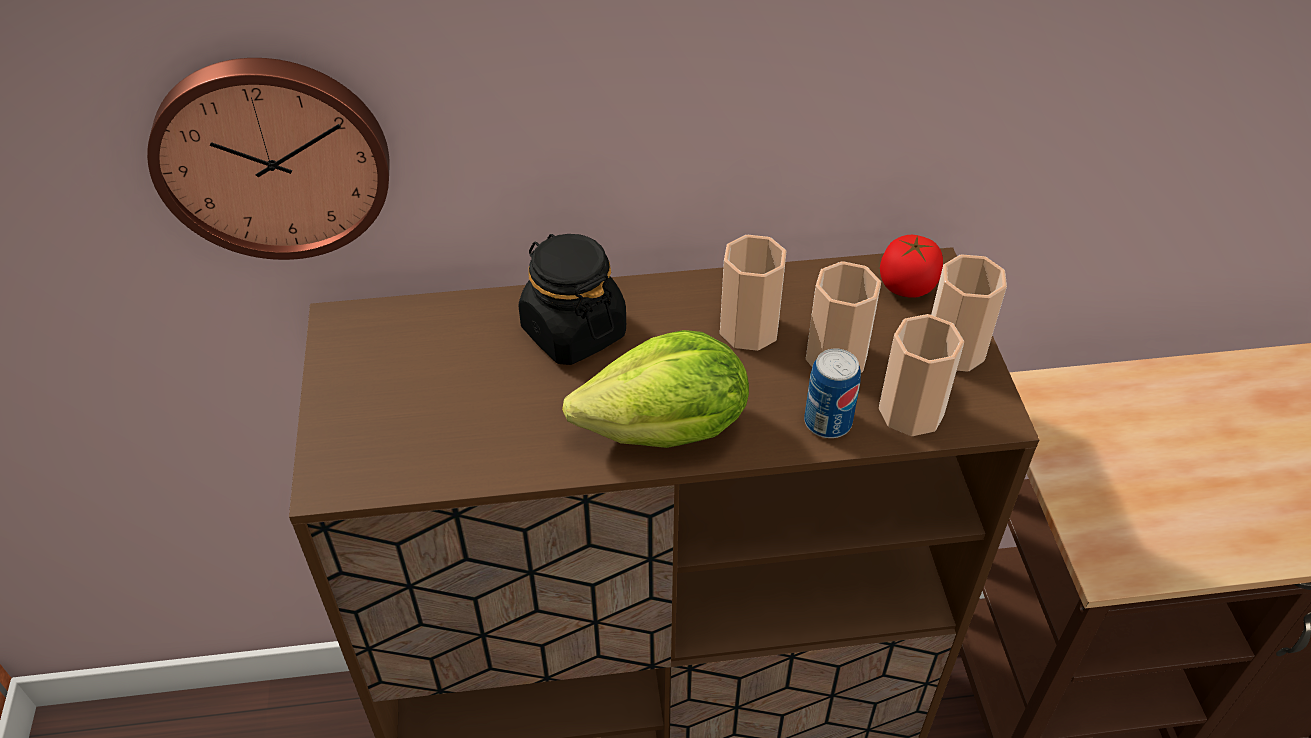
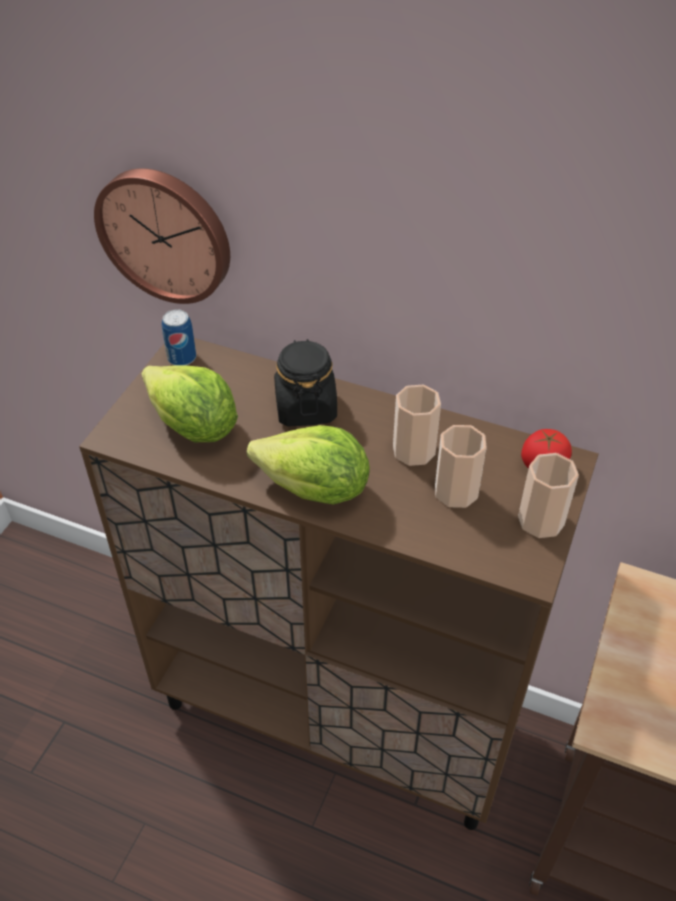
camera: 30 degrees right, 0 degrees up
(441, 419) = (193, 427): none -> lettuce
(827, 422) = (417, 528): can -> can (182, 358)
(911, 412) = (477, 546): cup -> none

